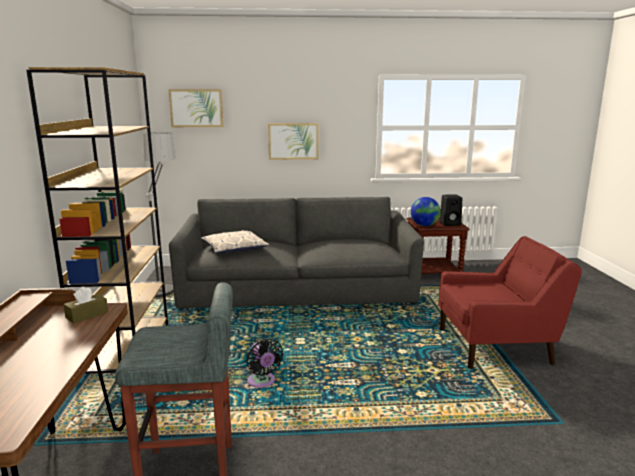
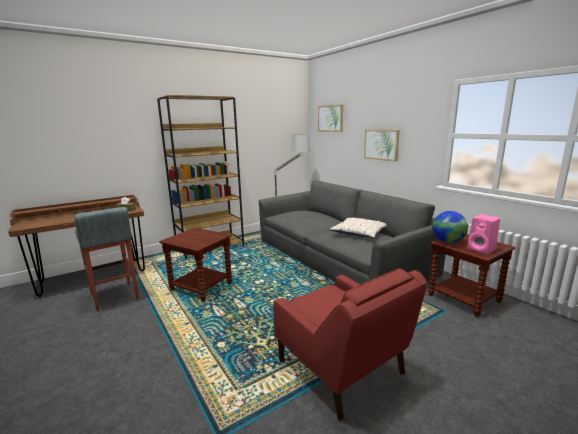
camera: 60 degrees right, 0 degrees up
(234, 248) = (299, 214): pillow -> pillow (359, 232)
(262, 382) = (202, 286): black fan -> brown side table
(450, 224) = (482, 249): black speaker -> pink speaker

